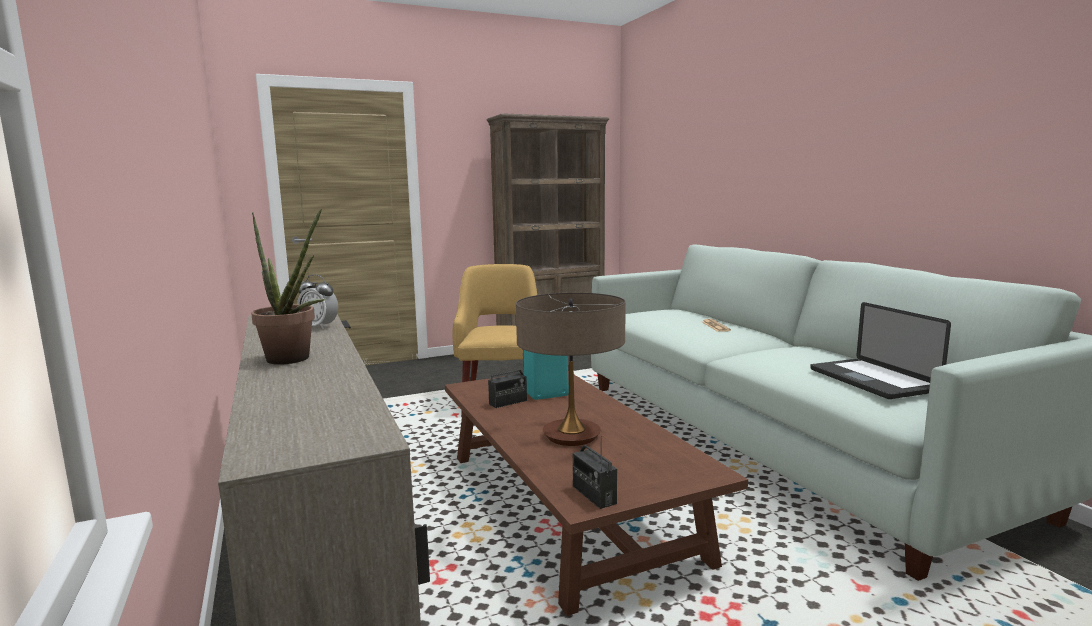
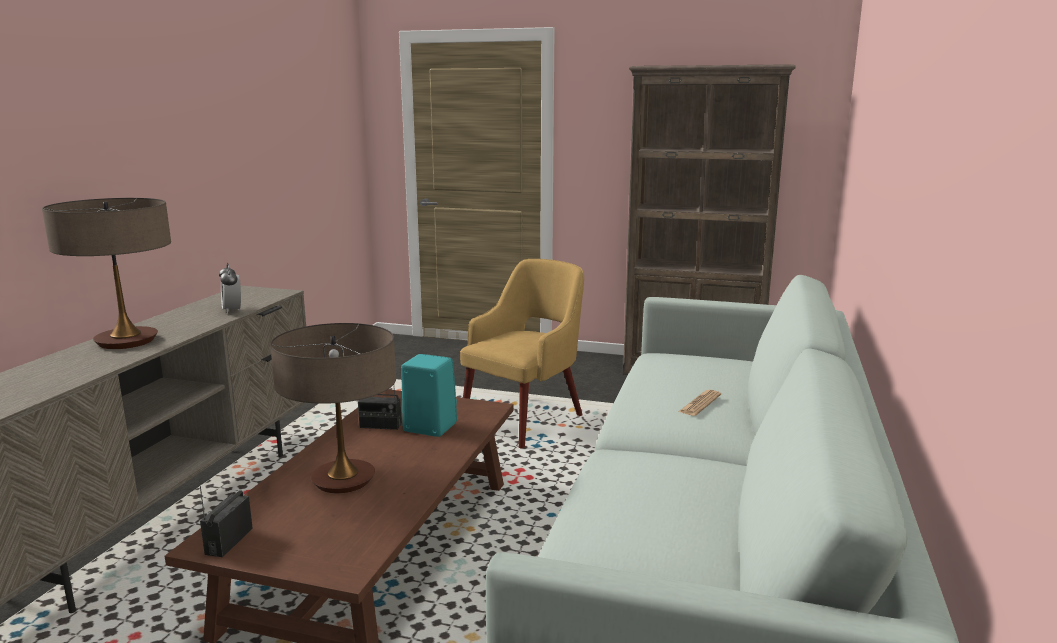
camera: 40 degrees right, 5 degrees up
(294, 360) = (126, 341): potted plant -> table lamp
(872, 380) = (638, 547): laptop -> none

